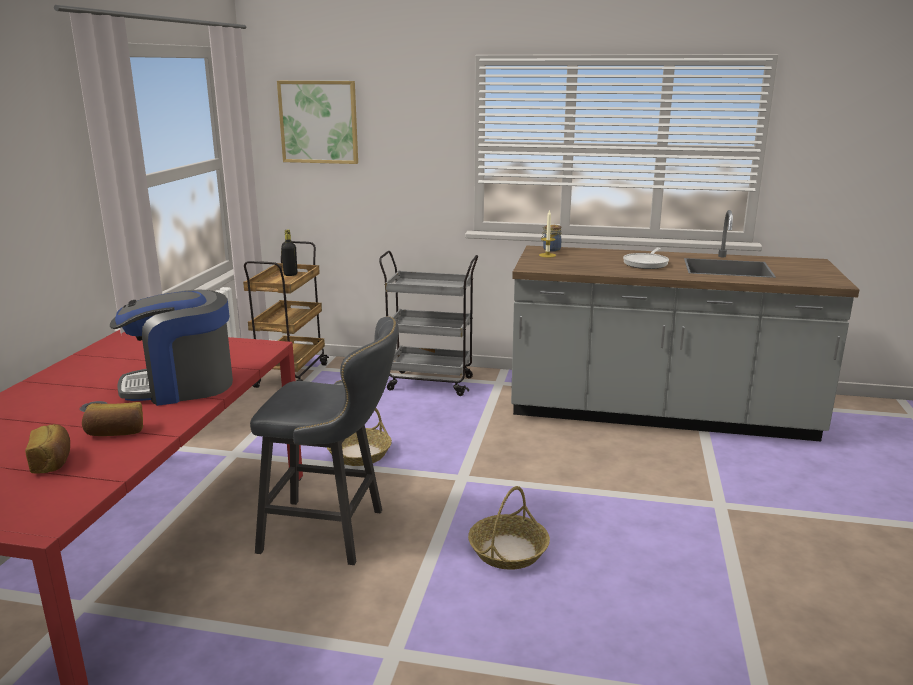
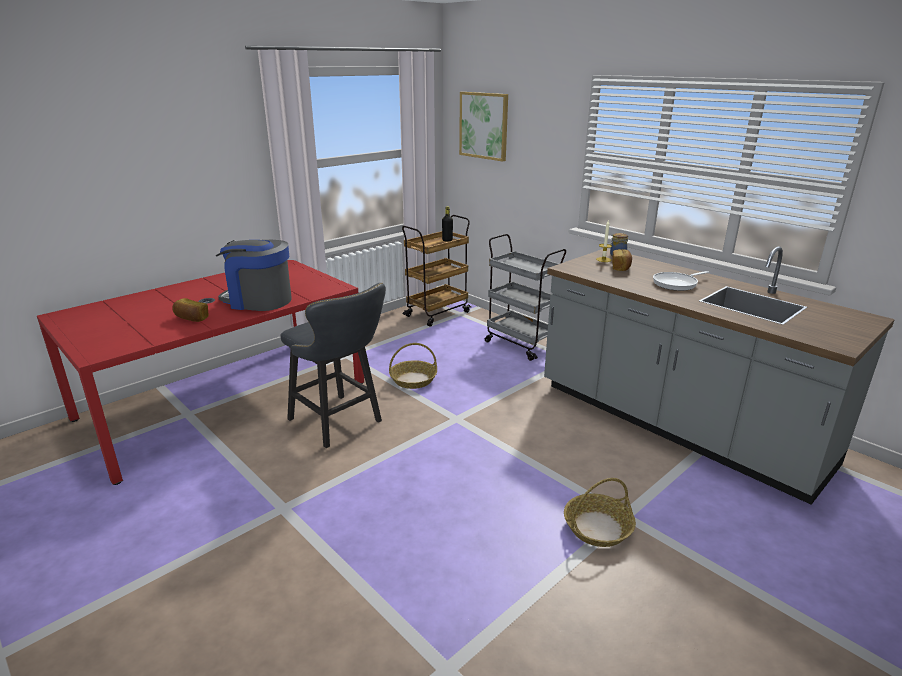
camera: 35 degrees right, 5 degrees up
(53, 462) = (145, 325): bread -> bread (621, 268)
(508, 550) = (422, 479): basket -> basket (597, 527)

